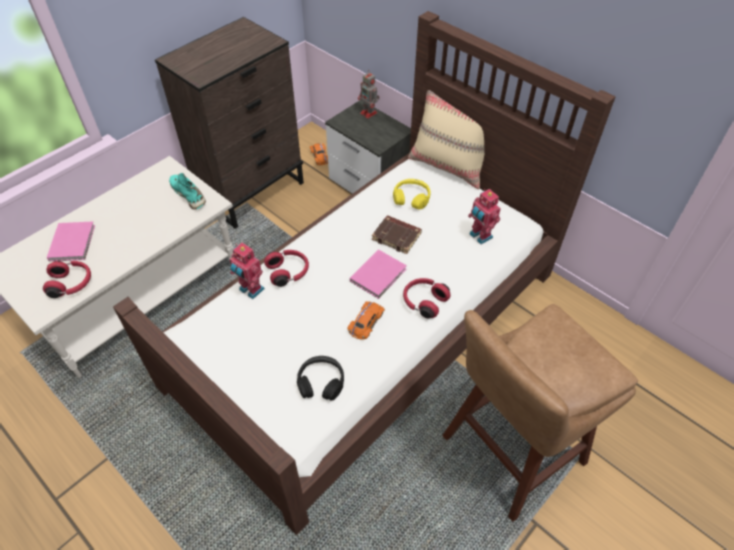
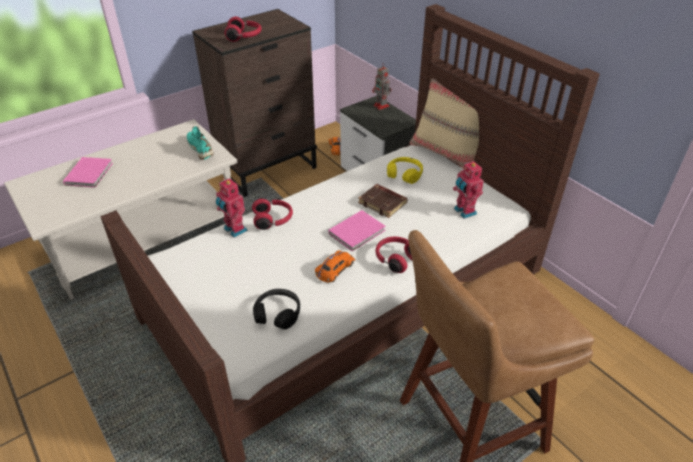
camera: 10 degrees right, 10 degrees down
(72, 284) = (77, 204): red headphones -> red headphones (244, 37)

